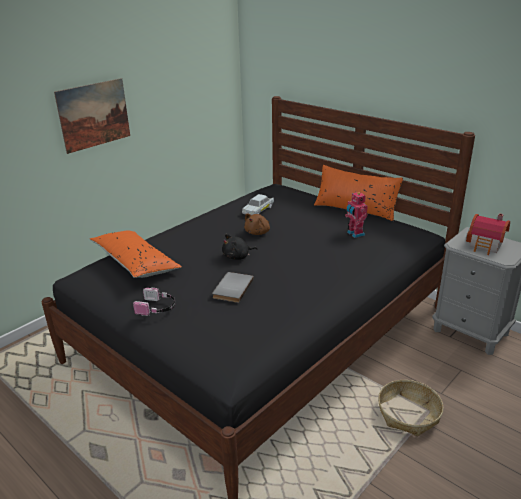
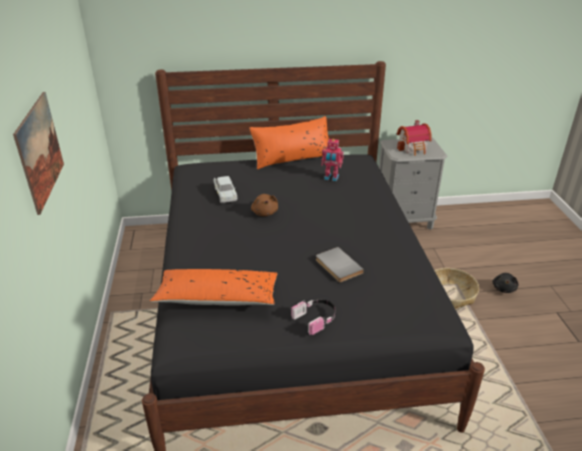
camera: 50 degrees left, 5 degrees up
(238, 257) = (290, 240): black plush toy -> black plush toy (504, 288)

